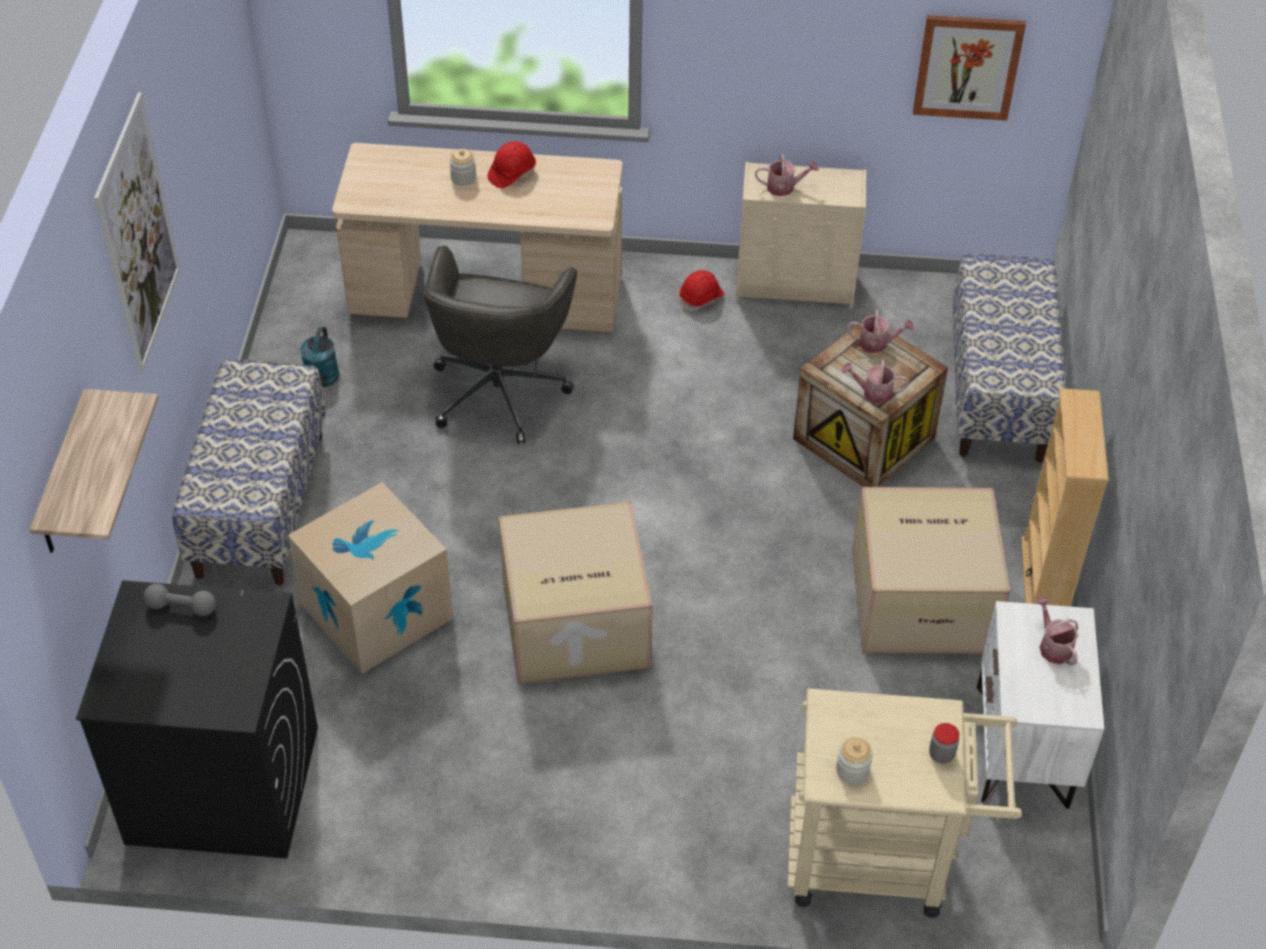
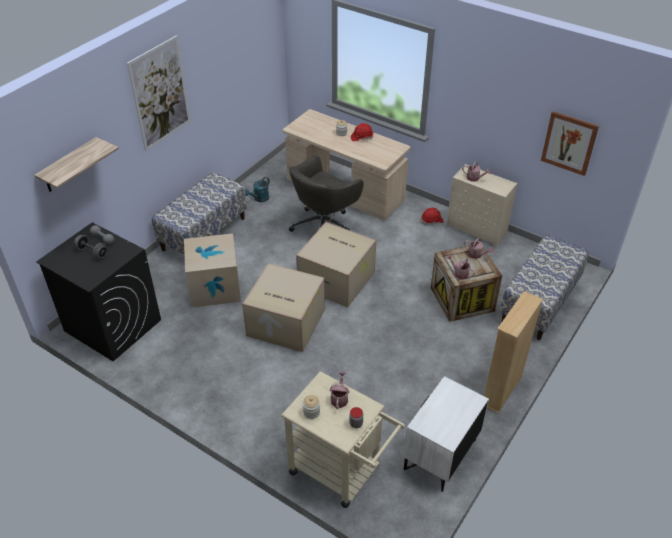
camera: 30 degrees right, 5 degrees down
(186, 646) = (92, 252): none -> grey dumbbell
(923, 598) = (440, 374): cardboard box -> cardboard box (337, 279)
(1053, 646) = (456, 406): watering can -> watering can (339, 398)

